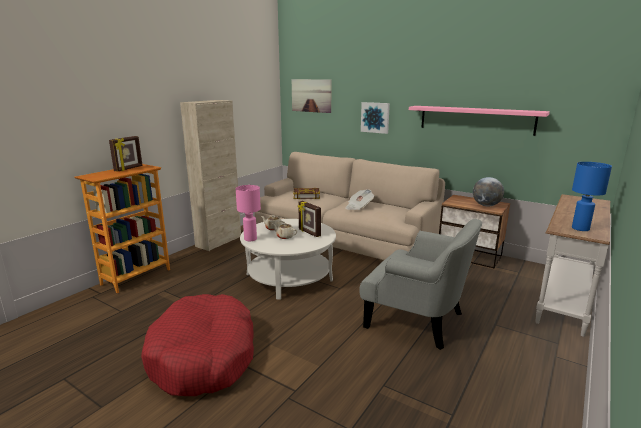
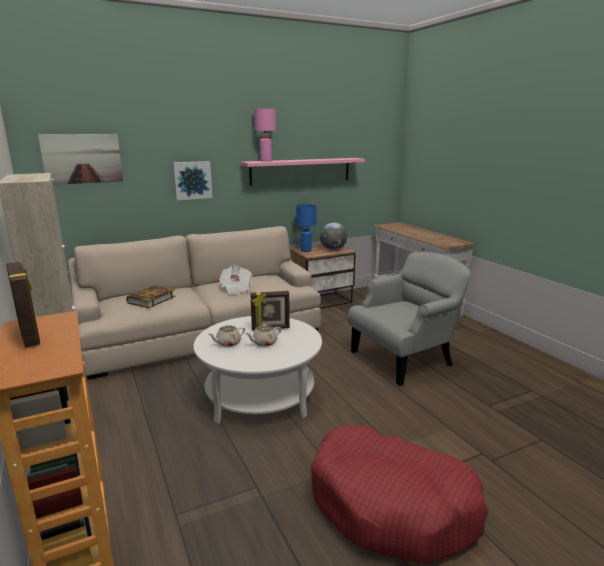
camera: 60 degrees left, 0 degrees up
(250, 239) = (244, 363): pink table lamp -> pink table lamp (266, 161)
(580, 228) = (448, 241): blue table lamp -> blue table lamp (305, 250)

